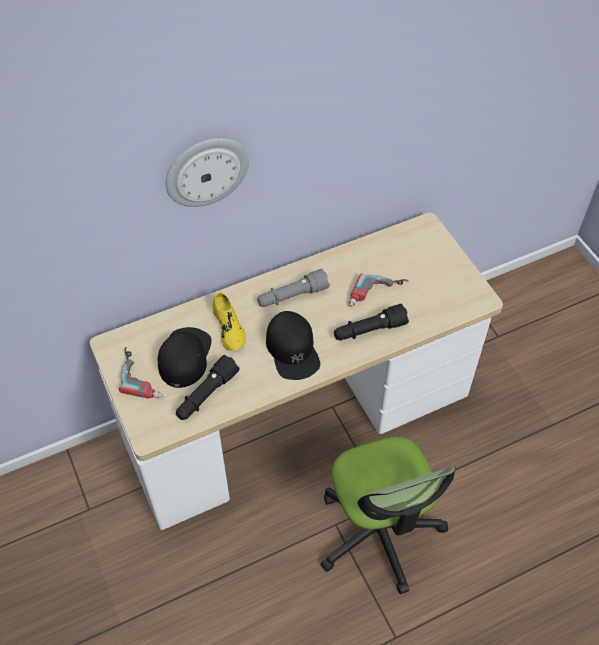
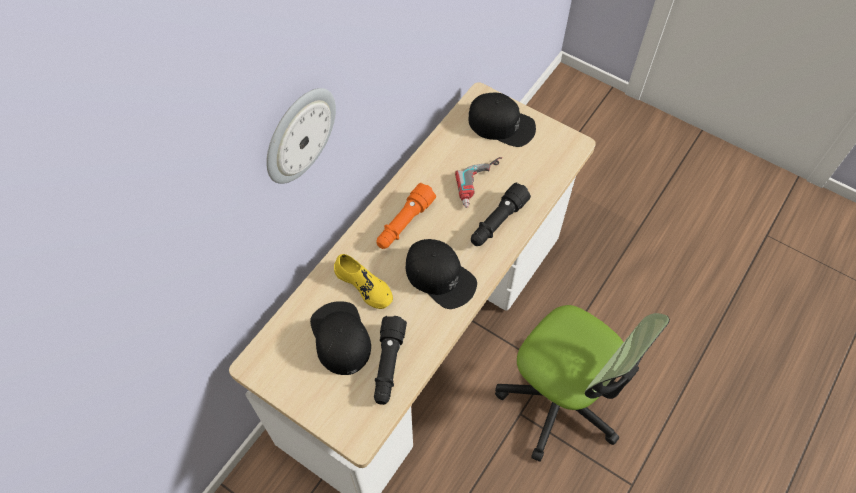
camera: 30 degrees left, 5 degrees up
(144, 375) = (312, 379): power drill -> none
(292, 296) = (404, 223): grey flashlight -> orange flashlight
(428, 255) = (501, 124): none -> black cap

